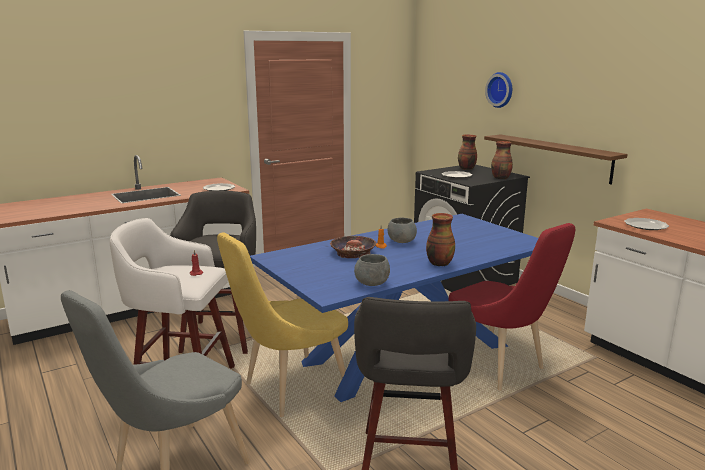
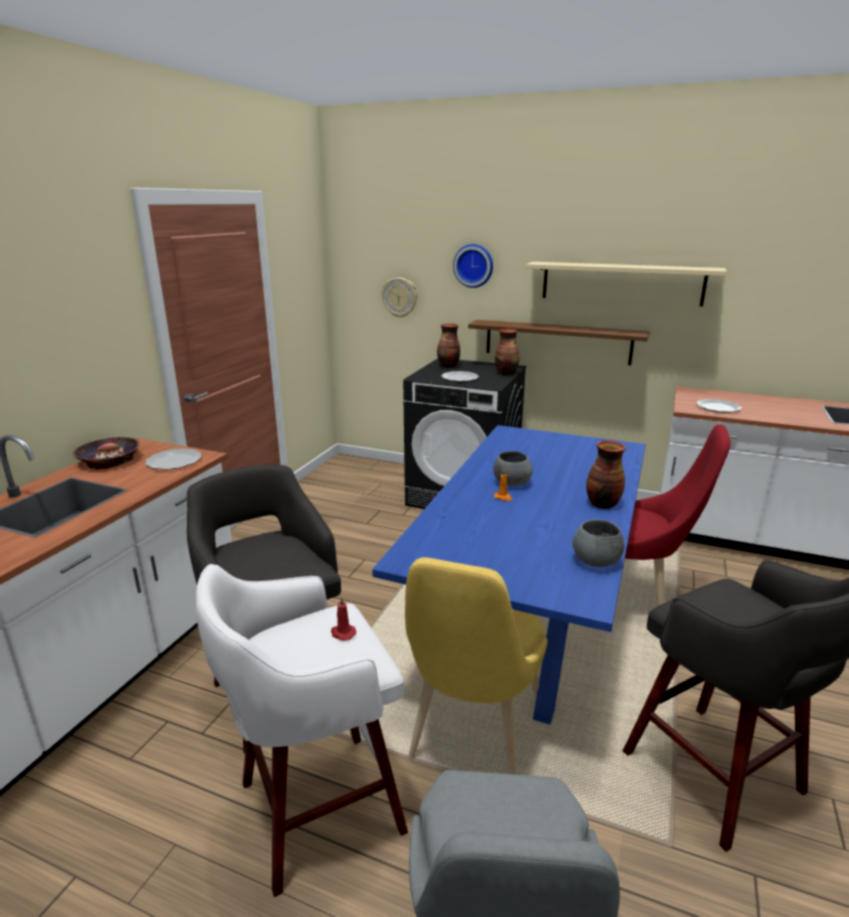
camera: 35 degrees left, 5 degrees up
(352, 252) = (491, 518): bowl -> bowl (109, 460)
(453, 113) = (400, 297): none -> wall clock
(606, 108) = (621, 283): none -> beige shelf

